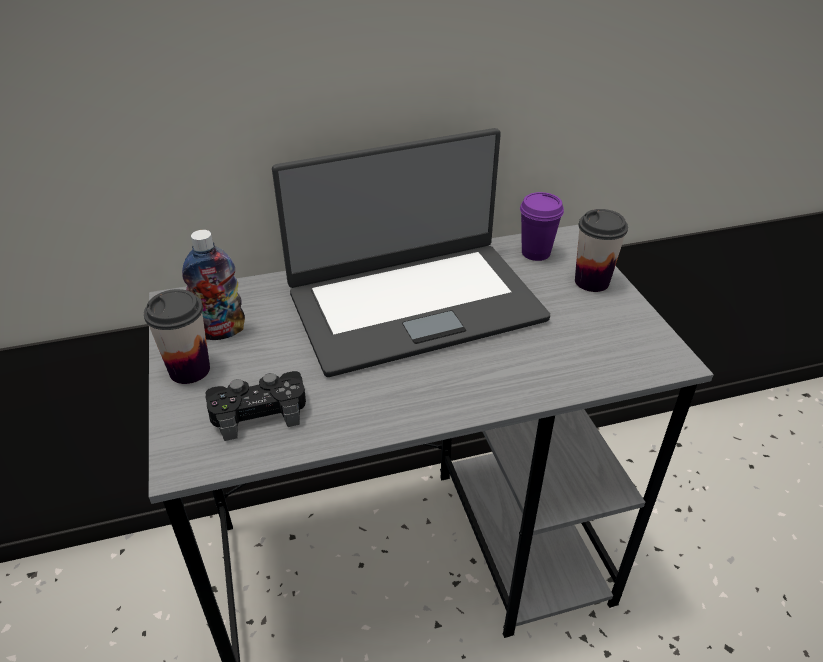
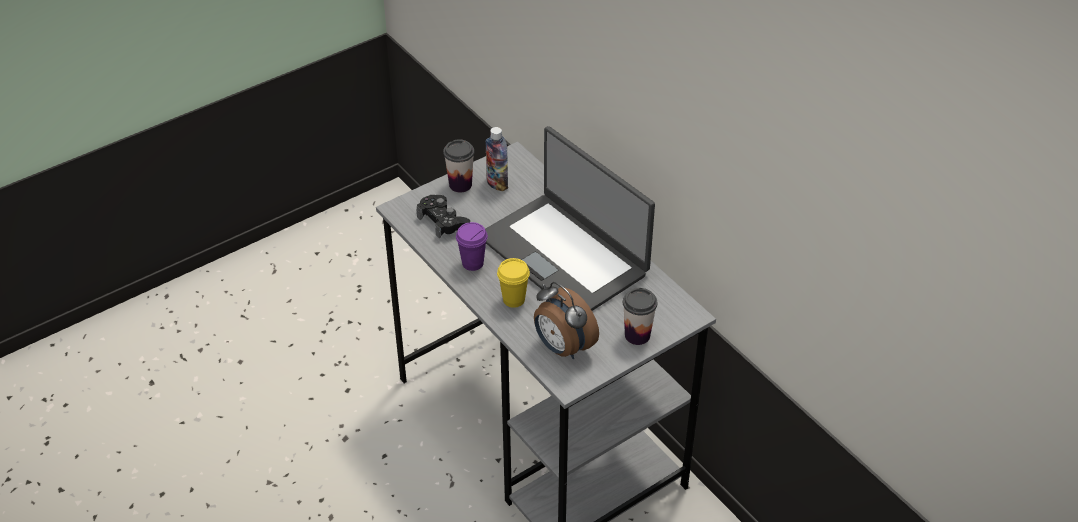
camera: 70 degrees right, 5 degrees up
(483, 373) = (513, 299): none -> yellow cup
(535, 253) = (658, 301): purple cup -> purple cup (473, 263)
(599, 348) = (562, 347): none -> alarm clock

